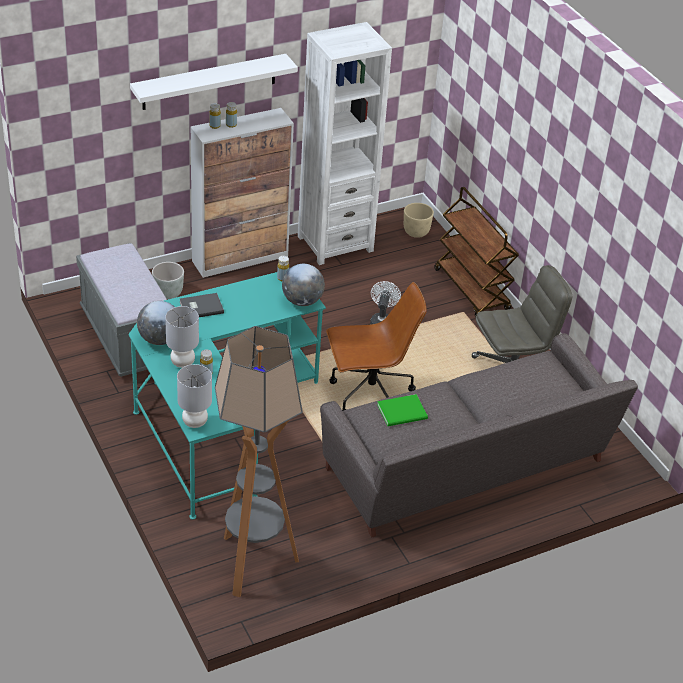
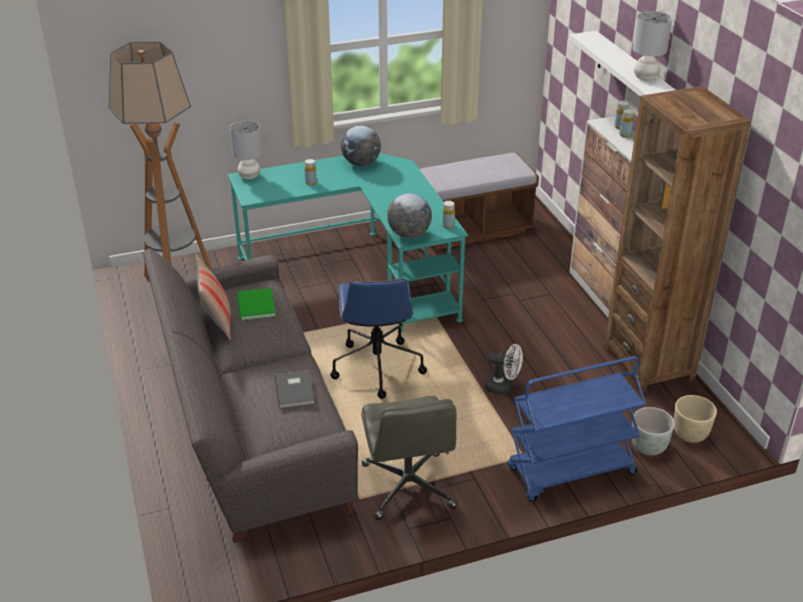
camera: 100 degrees right, 5 degrees down
(126, 338) = (472, 230): grey bench -> brown bench
(168, 294) = (540, 252): grey planter -> grey planter (648, 447)
(183, 362) = (327, 173): grey table lamp -> grey table lamp (645, 78)
(200, 307) = (405, 182): grey book -> grey book (295, 390)
(335, 243) = (648, 363): white bookcase -> brown bookcase
(369, 396) = (377, 366): brown office chair -> blue office chair
(428, 437) = (217, 322): none -> pillow
(472, 290) = (570, 472): brown cart -> blue cart

